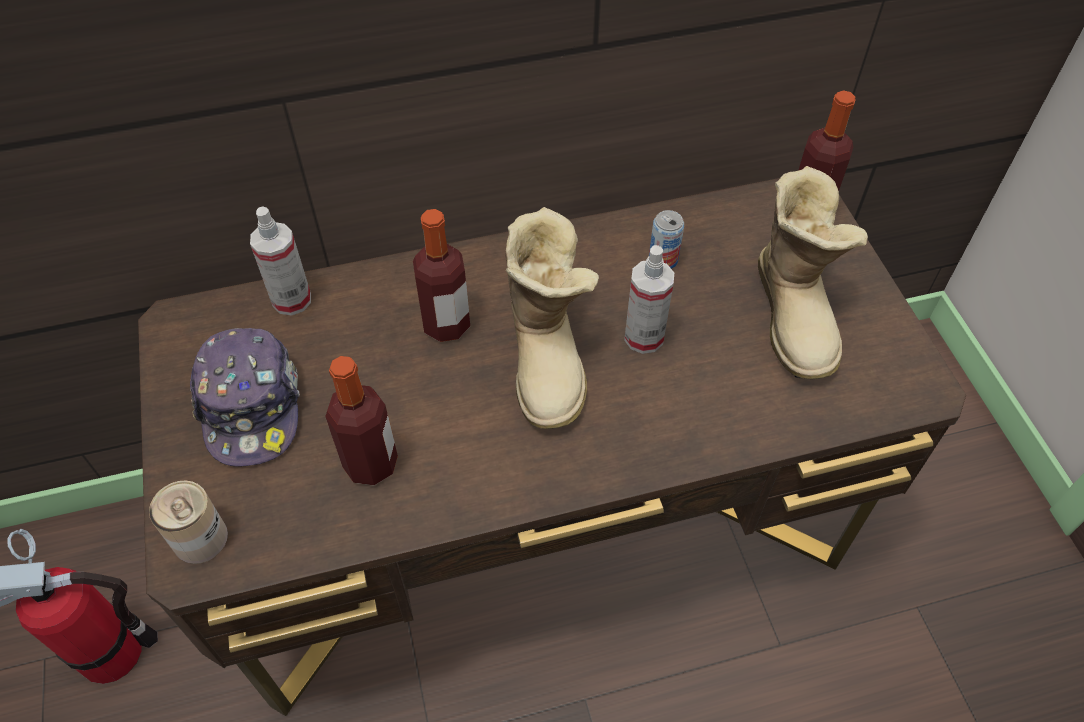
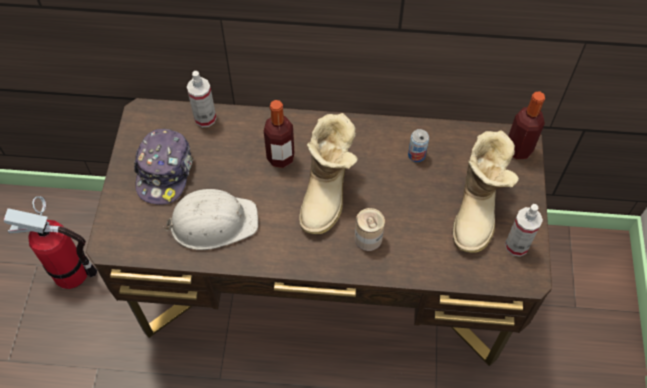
camera: 20 degrees right, 5 degrees up
(200, 538) = (118, 233): can -> can (368, 238)
(371, 464) = (213, 222): bottle -> white hard hat
(644, 337) = (384, 197): spray bottle -> spray bottle (516, 245)

